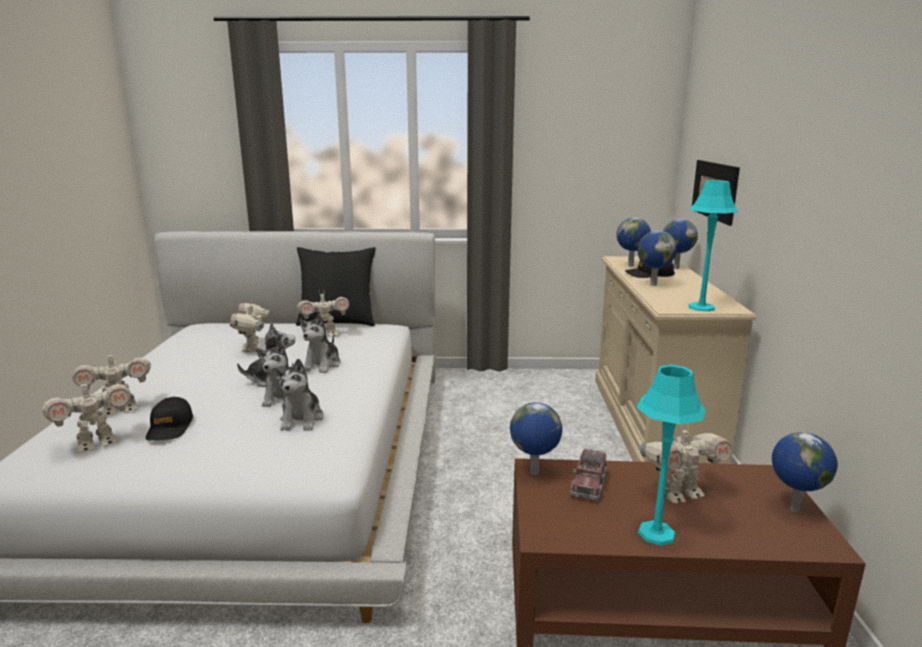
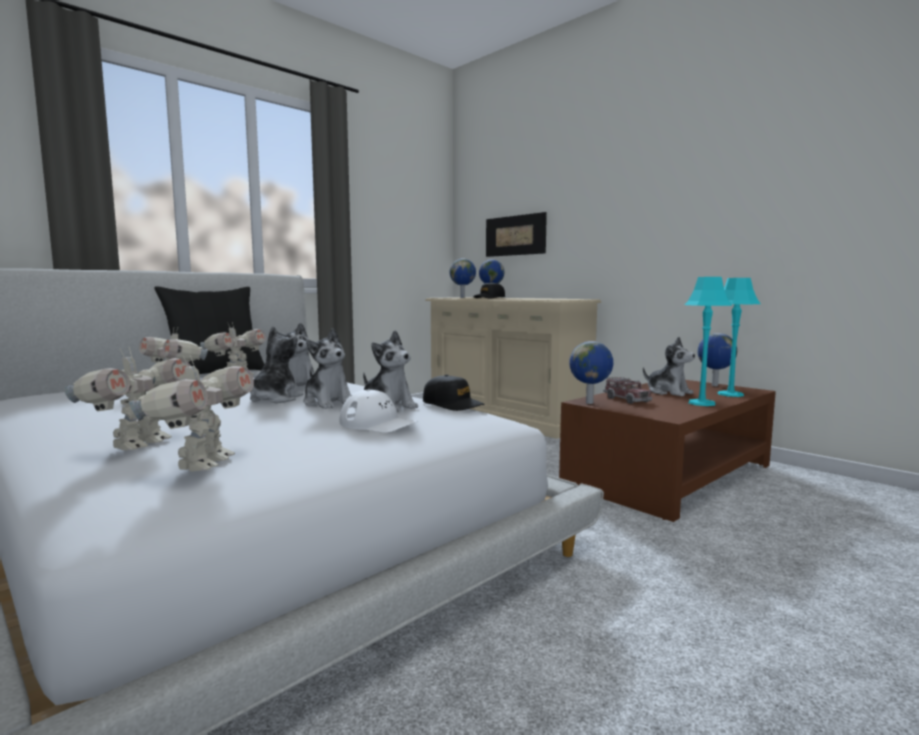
camera: 45 degrees left, 10 degrees down
(170, 428) = (265, 436): black cap -> black cap (452, 405)
(242, 441) = (378, 424): none -> white cap
(653, 284) = (509, 298): globe -> none
(680, 494) = (668, 392): toy robot -> plush toy
(701, 307) = (569, 299): turquoise table lamp -> turquoise table lamp (730, 394)

